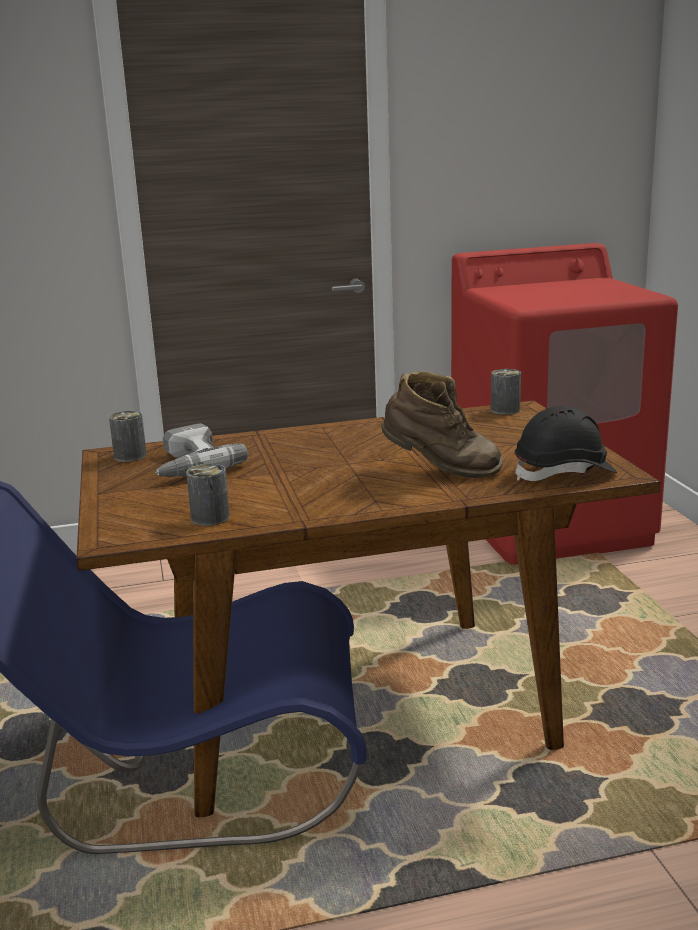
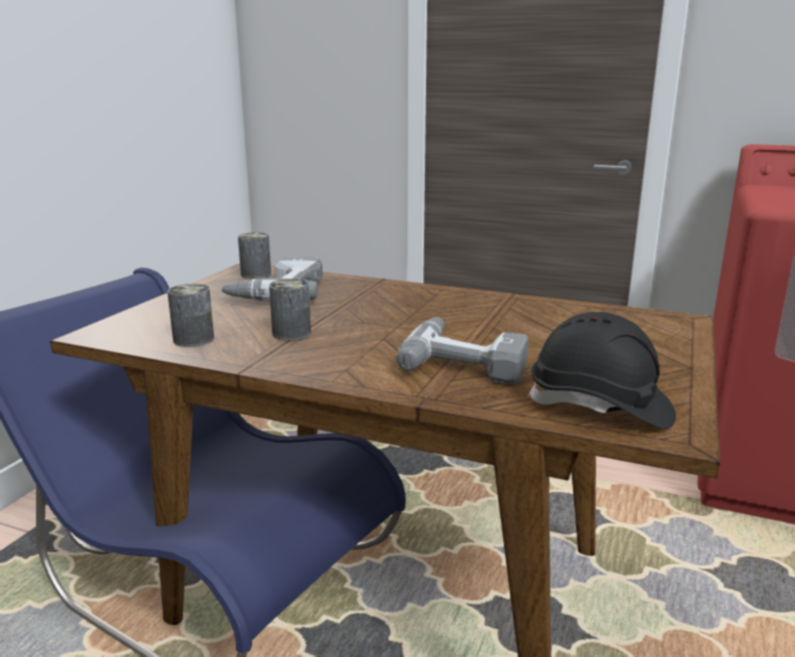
camera: 35 degrees right, 0 degrees up
(440, 470) = (466, 359): brown boot -> power drill
(505, 410) = (656, 317): can -> can (291, 333)

